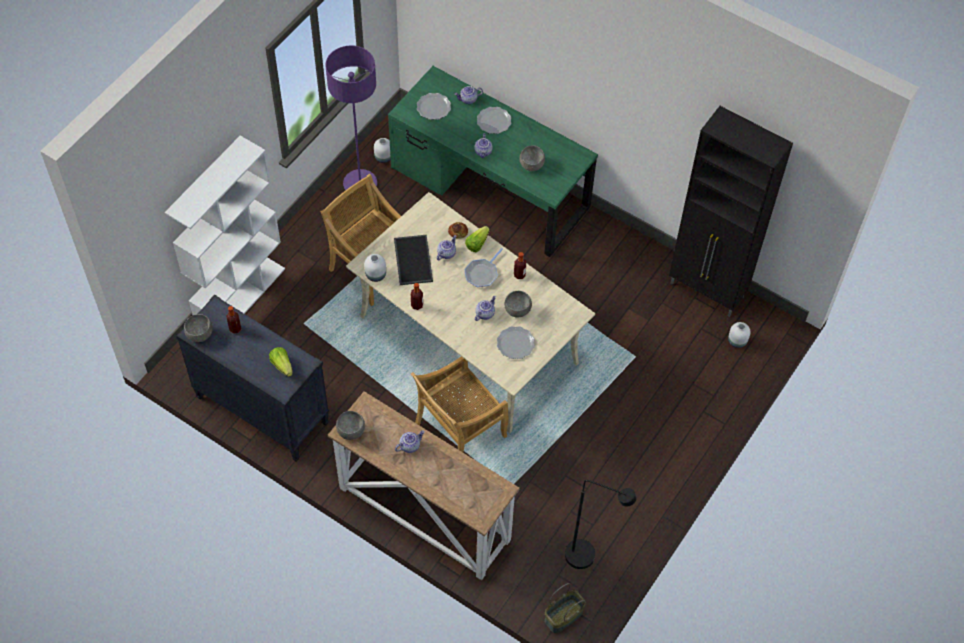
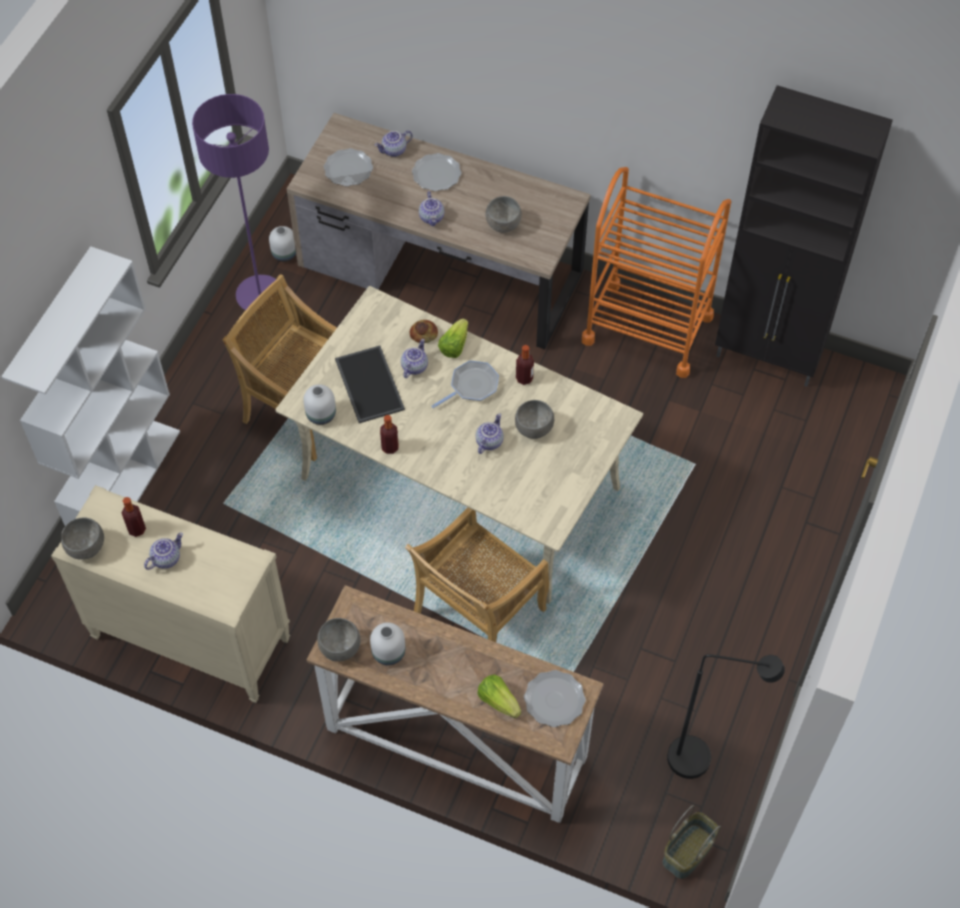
camera: 10 degrees left, 0 degrees up
(261, 410) = (190, 638): black dresser -> beige dresser
(282, 365) = (217, 570): lettuce -> lettuce (498, 701)
(409, 445) = (430, 652): teapot -> teapot (166, 558)
(482, 273) = (472, 386): frying pan -> frying pan turned 150 degrees counterclockwise
(490, 187) = (440, 269): green desk -> brown desk
(515, 343) = (542, 476): plate -> plate (554, 699)
(626, 255) = (647, 328): none -> orange cart
(736, 341) = (825, 418): white vase -> white vase (387, 653)

